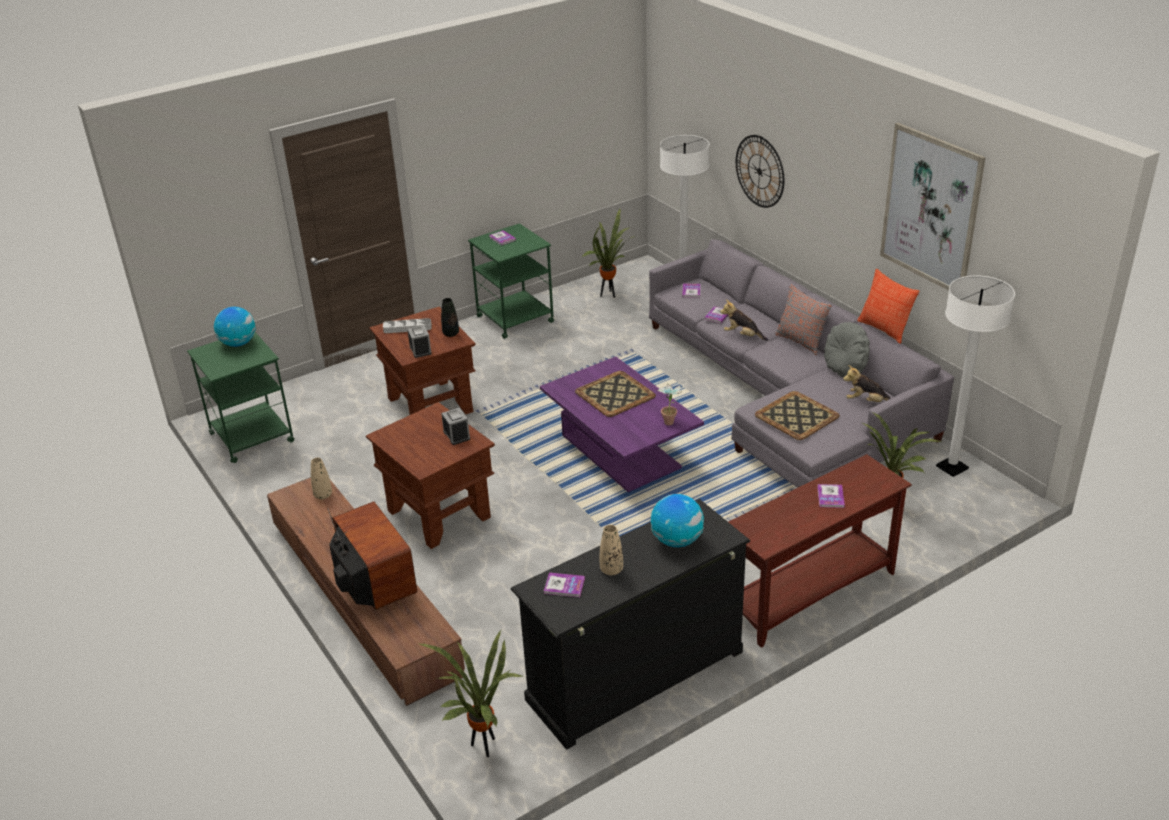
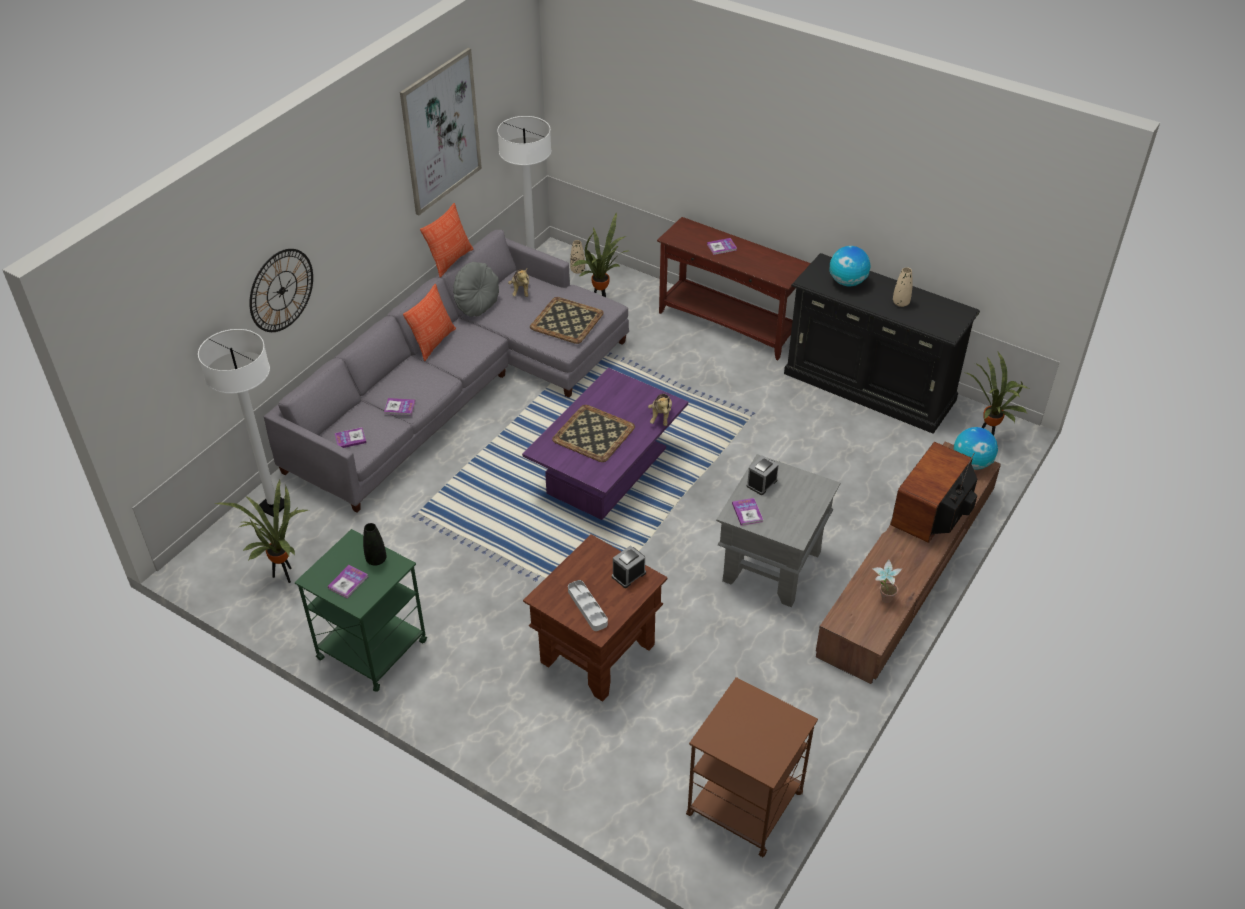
camera: 115 degrees left, 10 degrees up
(238, 343) = (729, 737): globe -> globe (971, 463)
(251, 436) = (744, 805): green cart -> brown cart
(323, 495) = (852, 607): beige vase -> beige vase (577, 270)
(439, 513) = (771, 566): brown side table -> grey side table
(451, 334) = (582, 562): black vase -> black vase (376, 560)
(564, 586) = (933, 319): book -> book (747, 512)
(670, 420) = (618, 387): potted plant -> potted plant (882, 598)
(742, 335) = (432, 383): plush toy -> plush toy (661, 416)
(800, 342) = (433, 342): grey pillow -> orange pillow

